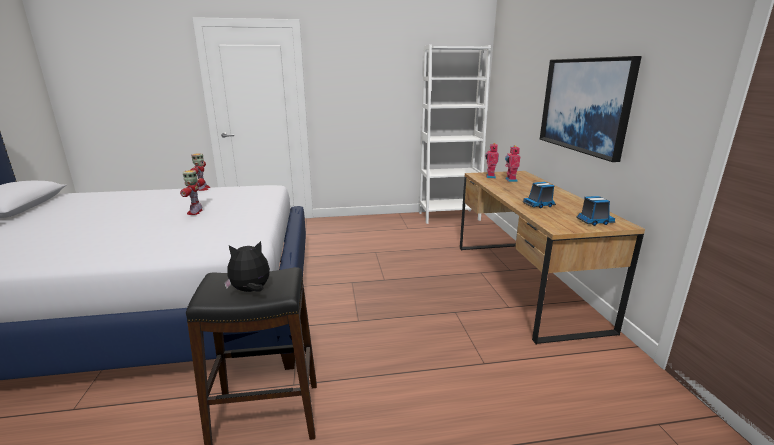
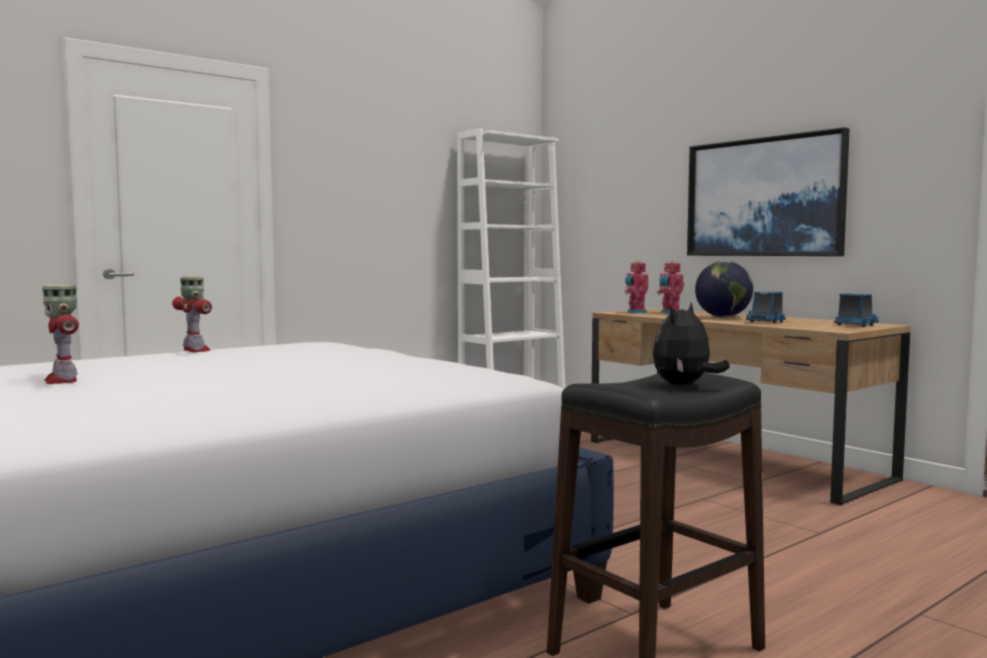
camera: 30 degrees left, 15 degrees down
(196, 212) = (287, 365): toy robot -> toy robot (62, 380)
(529, 192) = (723, 317): none -> globe

